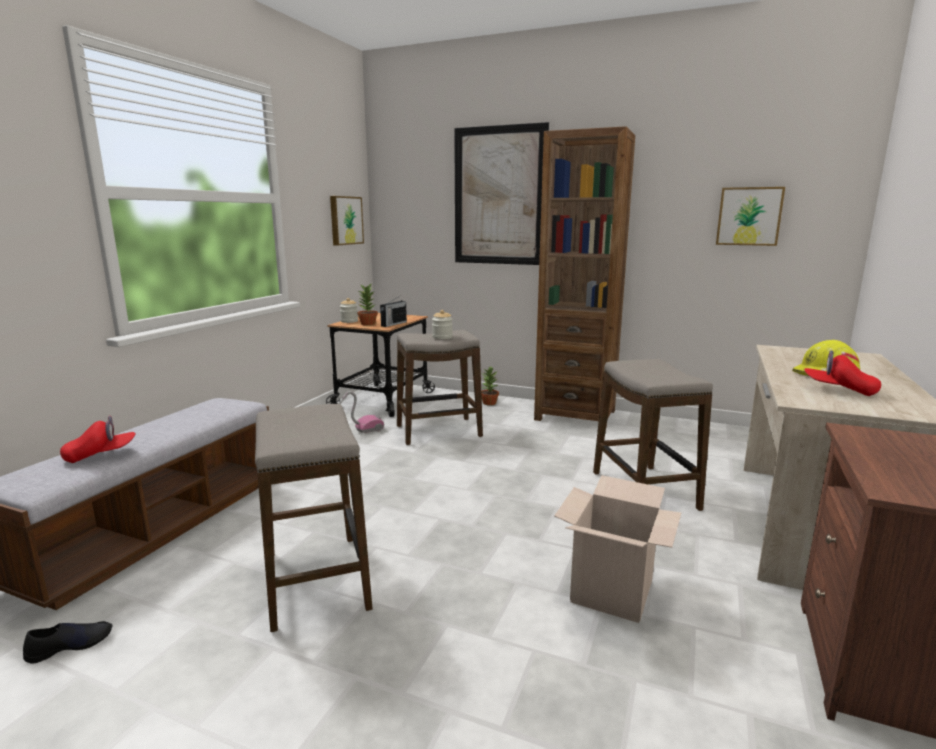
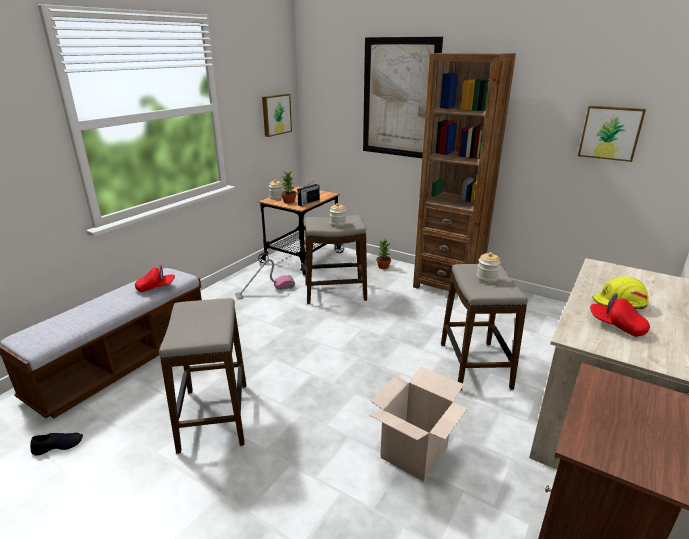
camera: 10 degrees right, 10 degrees up
(101, 455) = (79, 320): red cap -> red cap (156, 287)
(654, 370) = (487, 278): none -> jar

